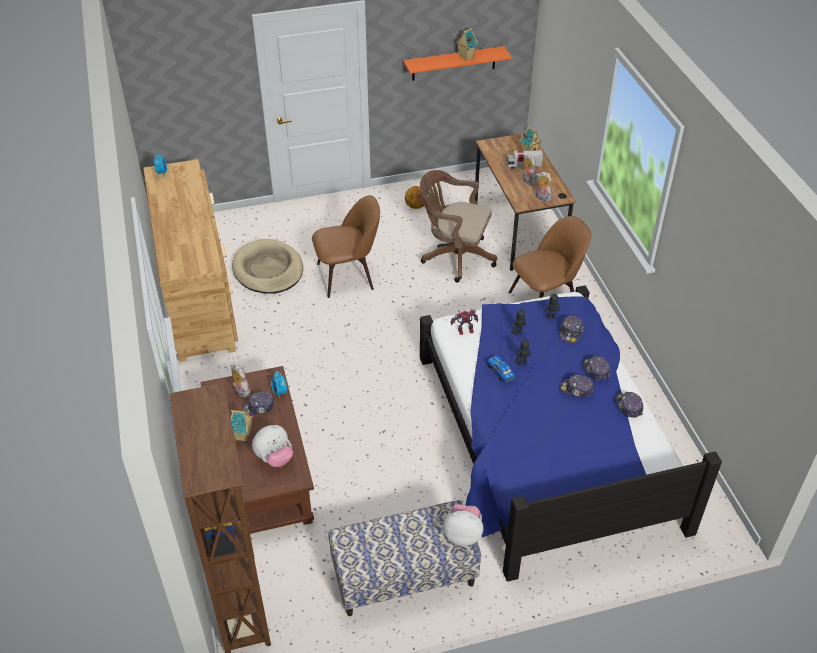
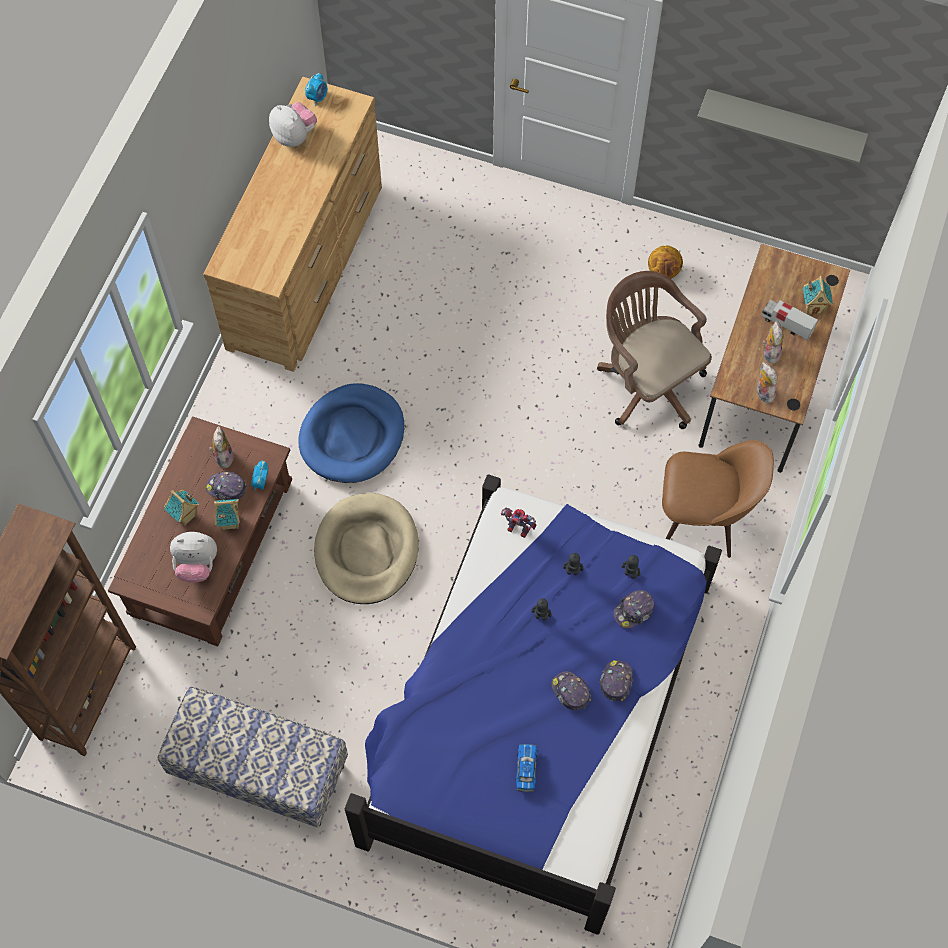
camera: 35 degrees right, 20 degrees up
(268, 270) = (410, 271): beige dog bed -> beige dog bed (366, 551)
(303, 364) = (352, 436): none -> blue dog bed
(348, 275) = (496, 335): brown chair -> none
(454, 63) = (784, 122): orange shelf -> grey shelf
(463, 534) = (312, 781): plush toy -> plush toy (294, 136)
(466, 57) = (795, 129): toy house -> toy house (229, 522)
(501, 372) = (507, 613): toy car -> toy car (526, 769)
(628, 406) = (611, 752): cap -> none

